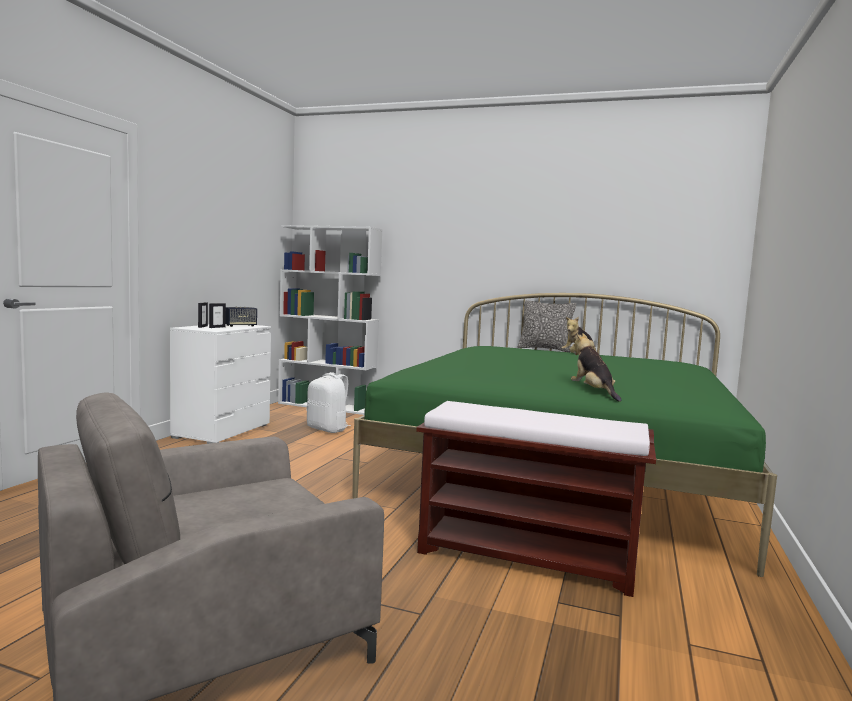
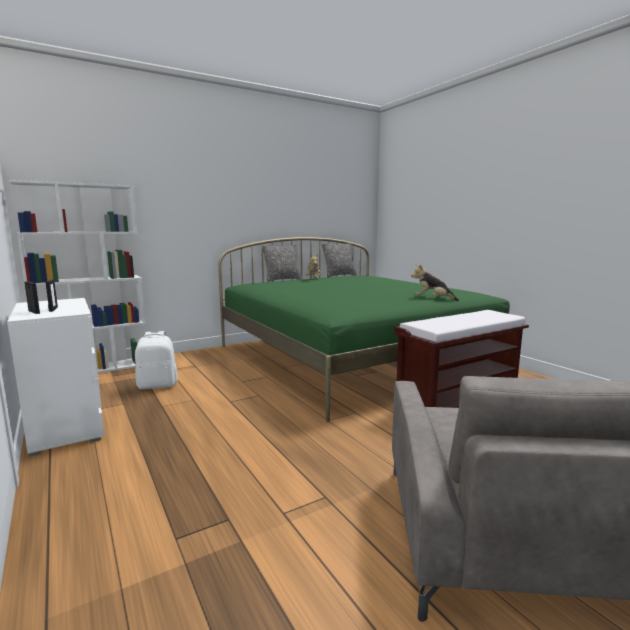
camera: 50 degrees left, 5 degrees up
(240, 326) = (60, 303): speaker -> none
(646, 357) = (339, 275): none -> pillow

